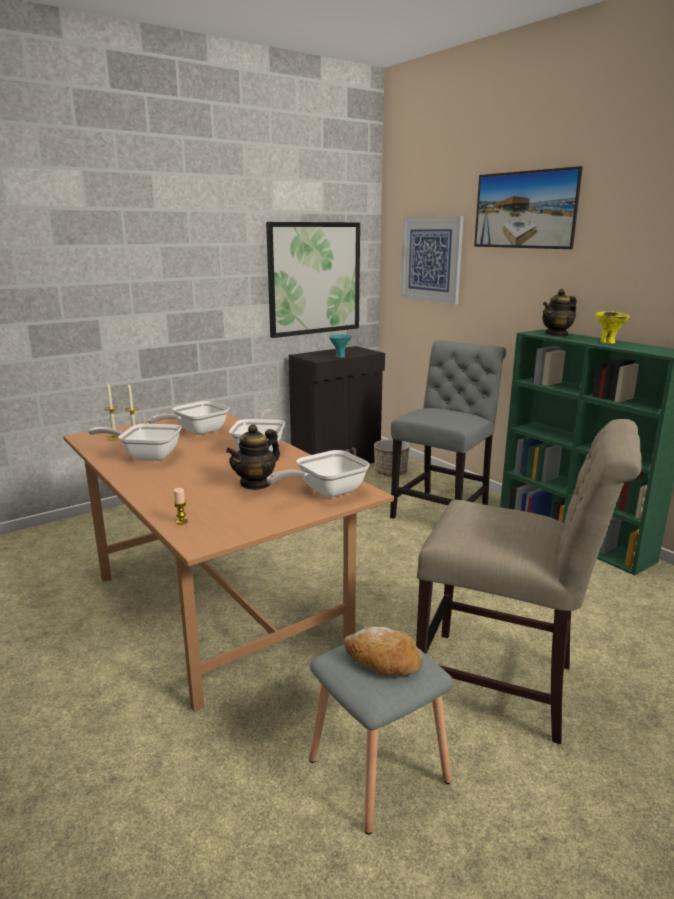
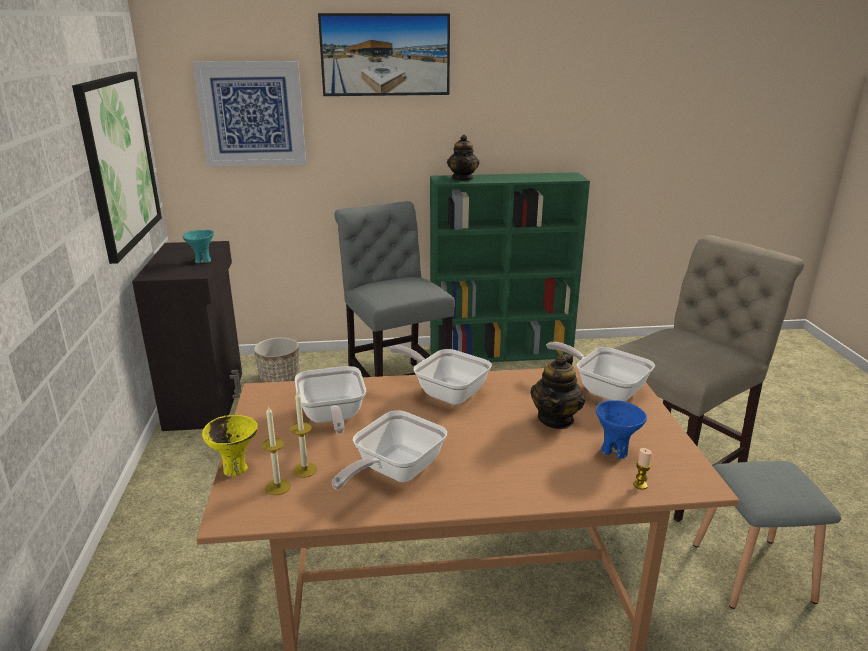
camera: 60 degrees left, 5 degrees up
(224, 508) = (615, 451): none -> blue bowl
(256, 483) = (556, 419): teapot -> teapot turned 45 degrees clockwise
(325, 492) = (604, 390): frying pan -> frying pan turned 135 degrees clockwise
(382, 661) = (776, 481): bread -> none
(608, 342) = (515, 177): yellow bowl -> yellow bowl (235, 468)

